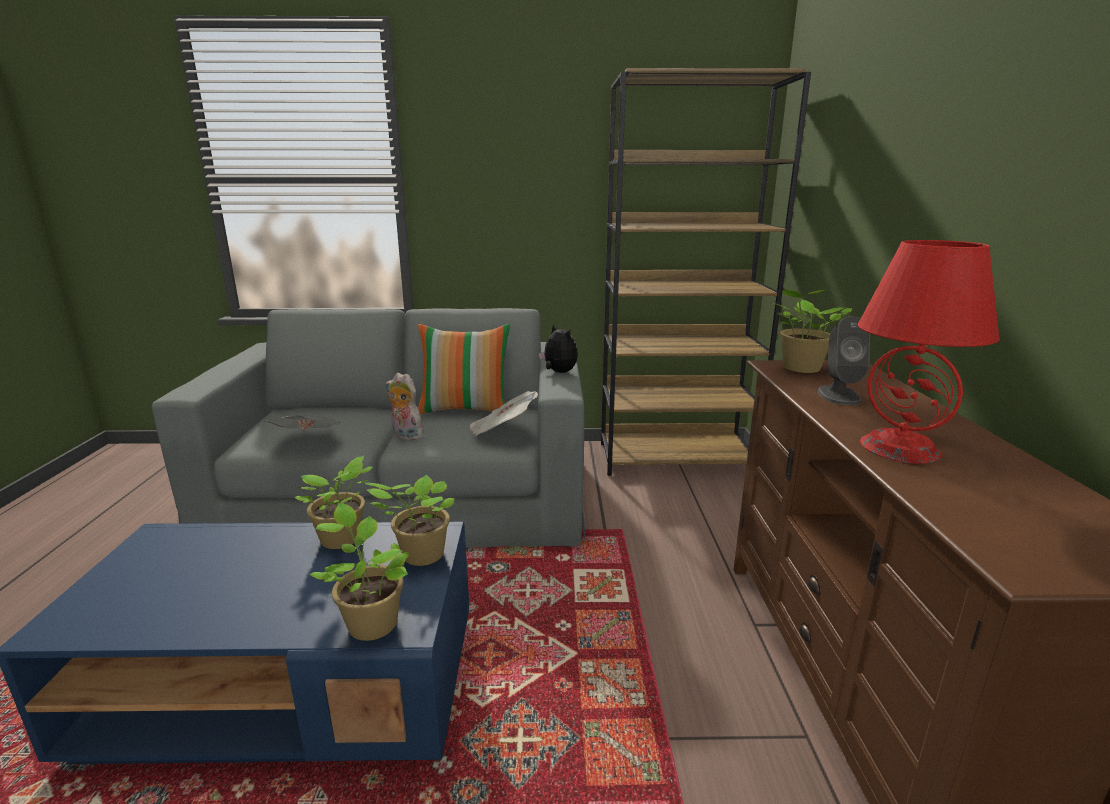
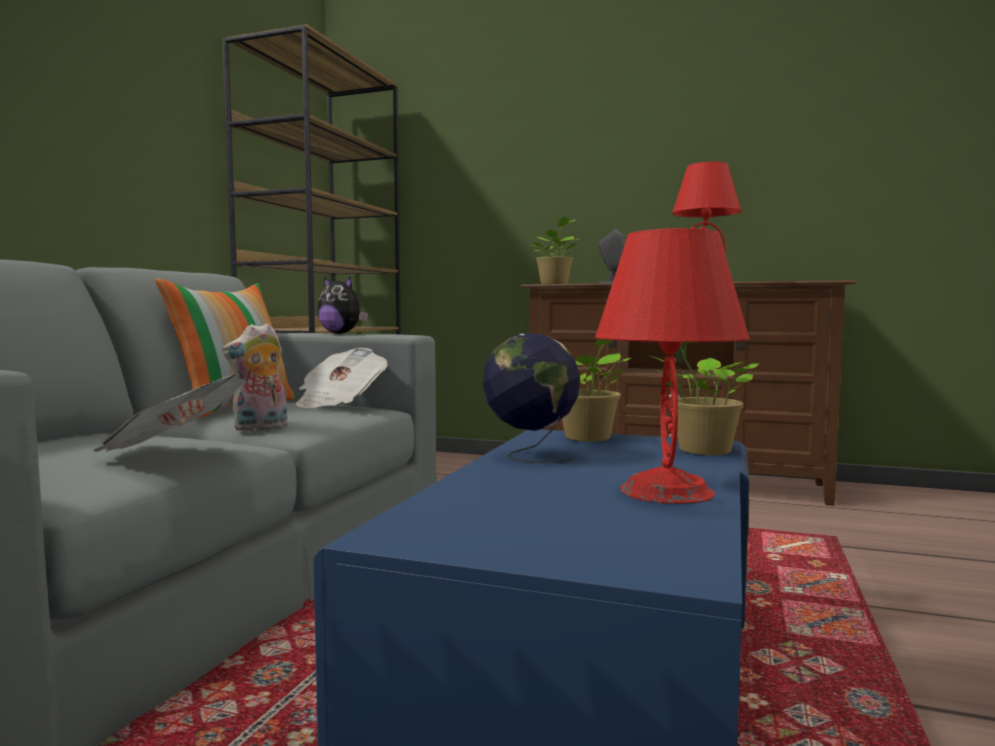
camera: 70 degrees left, 15 degrees down
(221, 611) = (665, 490): none -> red table lamp
(342, 540) = (530, 456): potted plant -> globe
(558, 372) = (341, 333): plush toy -> plush toy turned 135 degrees counterclockwise

